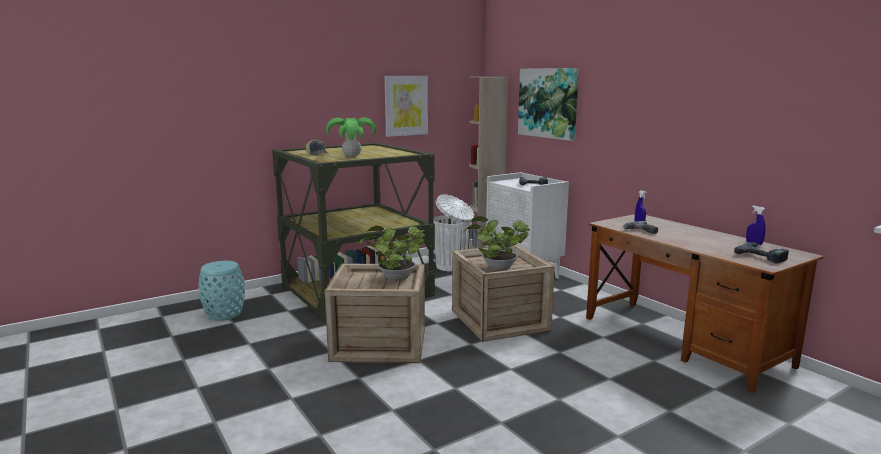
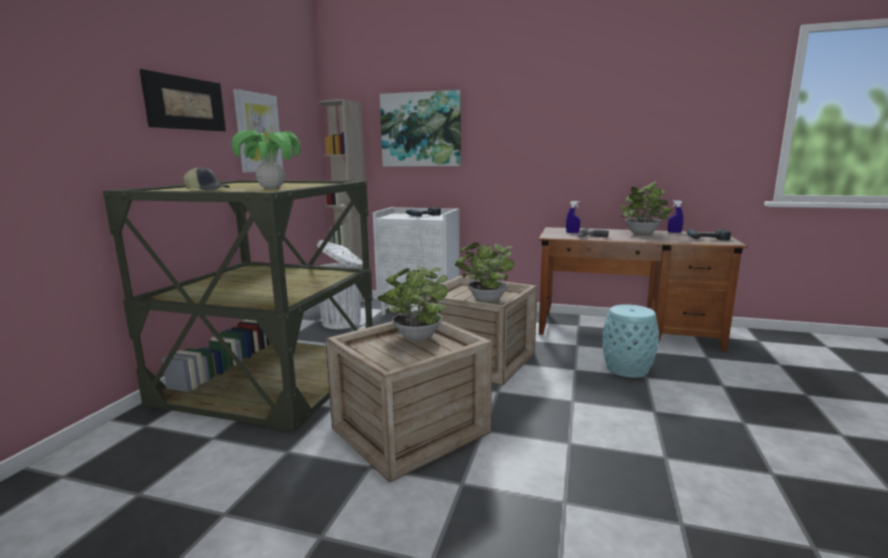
camera: 40 degrees left, 0 degrees up
(224, 314) = (99, 487): turquoise stool -> turquoise stool (627, 369)
(341, 90) = (186, 103): none -> picture
(708, 238) = (642, 234): none -> potted plant

